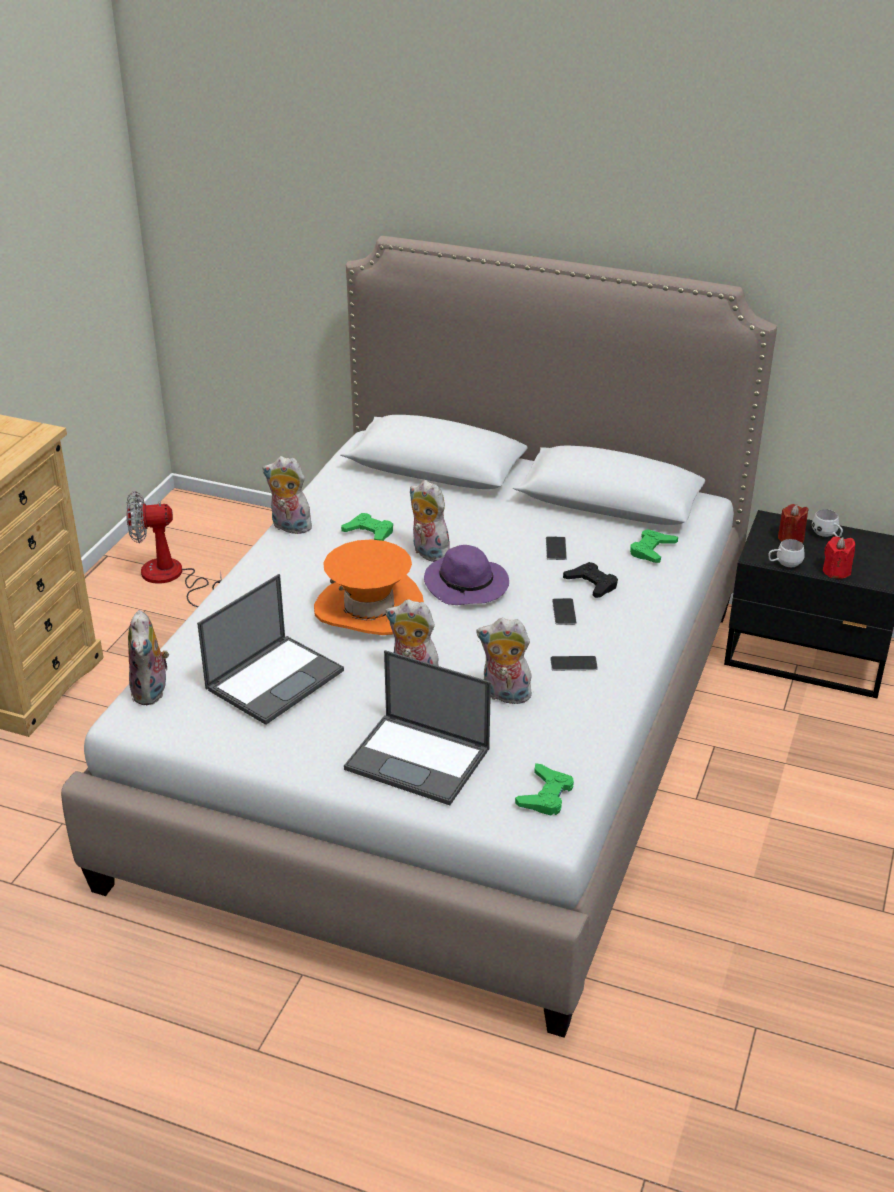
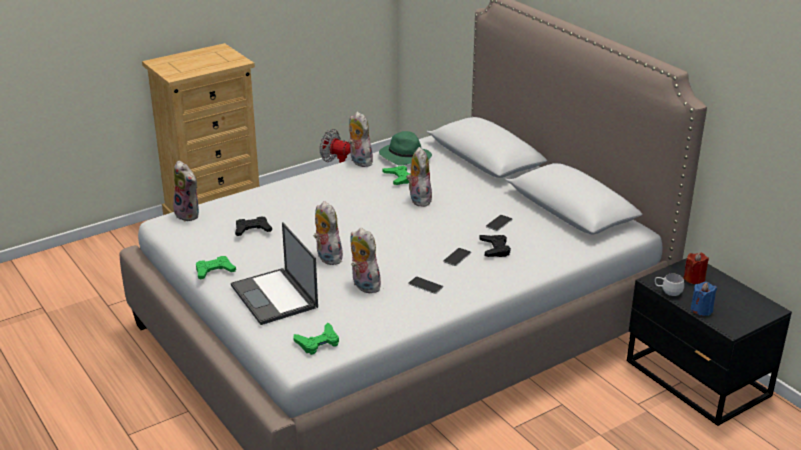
camera: 35 degrees right, 5 degrees down
(152, 692) = (189, 214): plush toy -> plush toy turned 75 degrees counterclockwise
(275, 678) = (252, 230): laptop -> black game controller
(339, 500) = (404, 157): none -> green hat
(369, 609) = (346, 215): orange hat -> none
(467, 585) = (417, 223): purple hat -> none
(652, 550) = (559, 244): green game controller -> green game controller (214, 271)
(827, 535) = (724, 286): white mug -> none
(836, 571) = (701, 309): red candle -> blue candle

